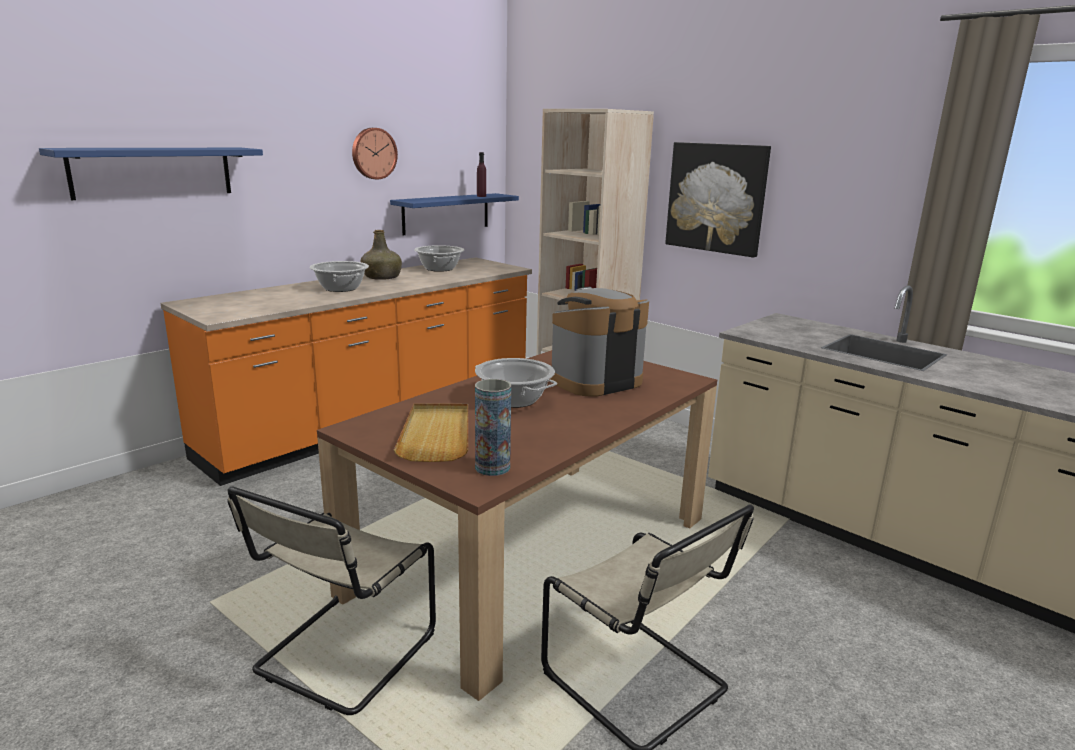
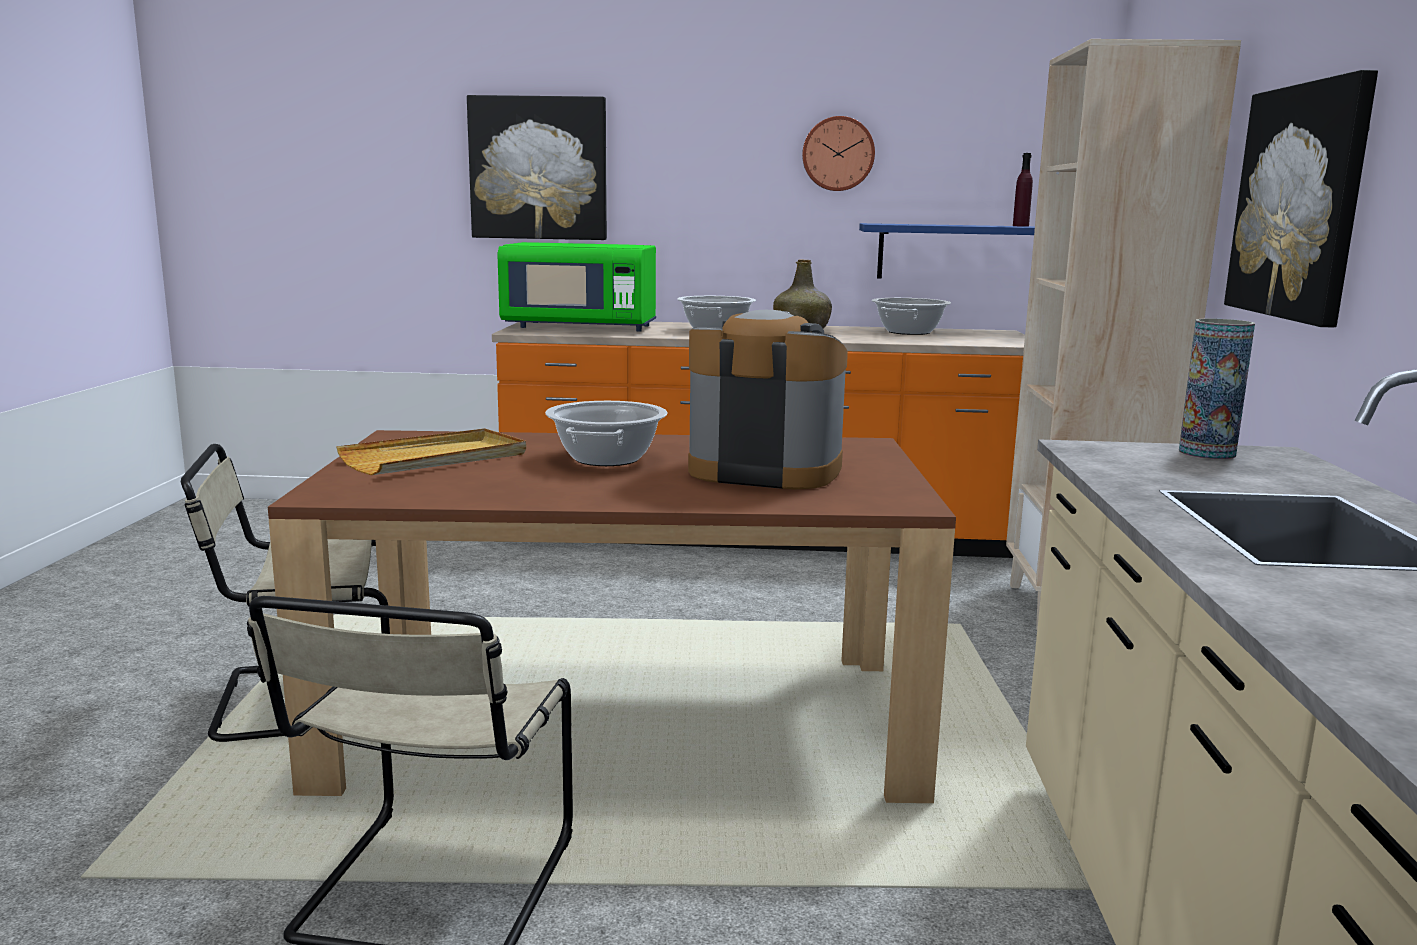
camera: 50 degrees right, 5 degrees down
(152, 172) = (538, 168): blue shelf -> picture
(245, 304) = (580, 327): none -> green microwave
(492, 467) = (380, 490): vase -> vase (1206, 453)

